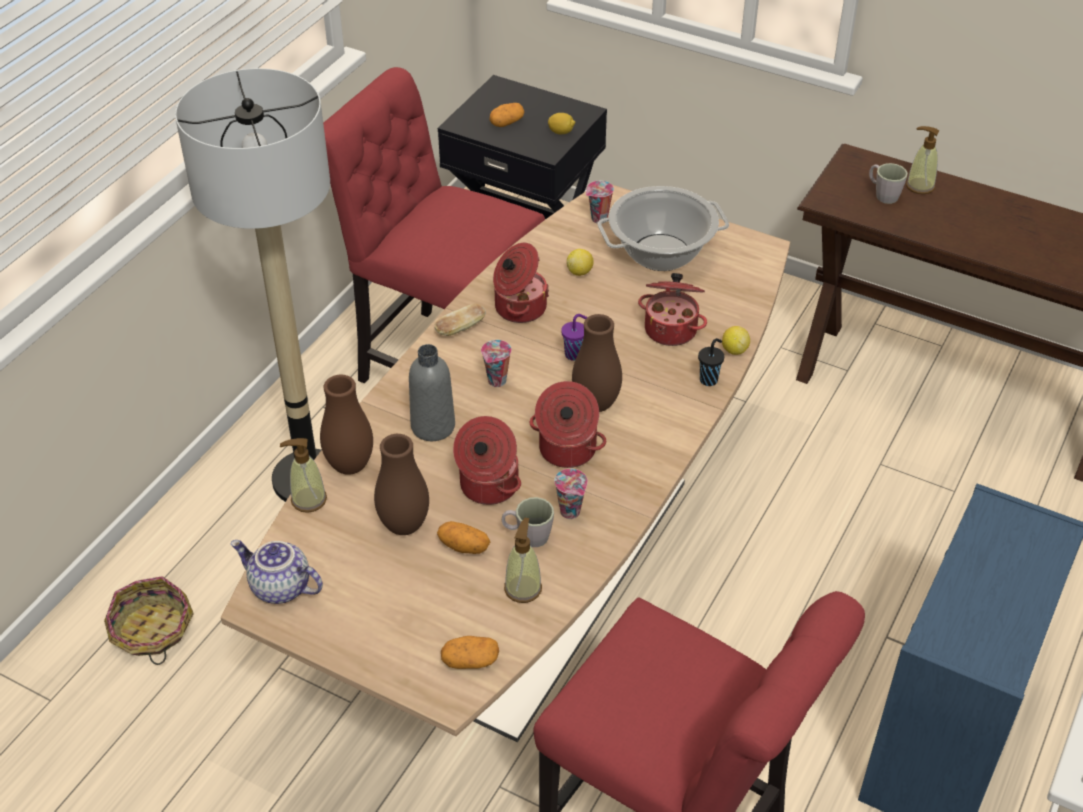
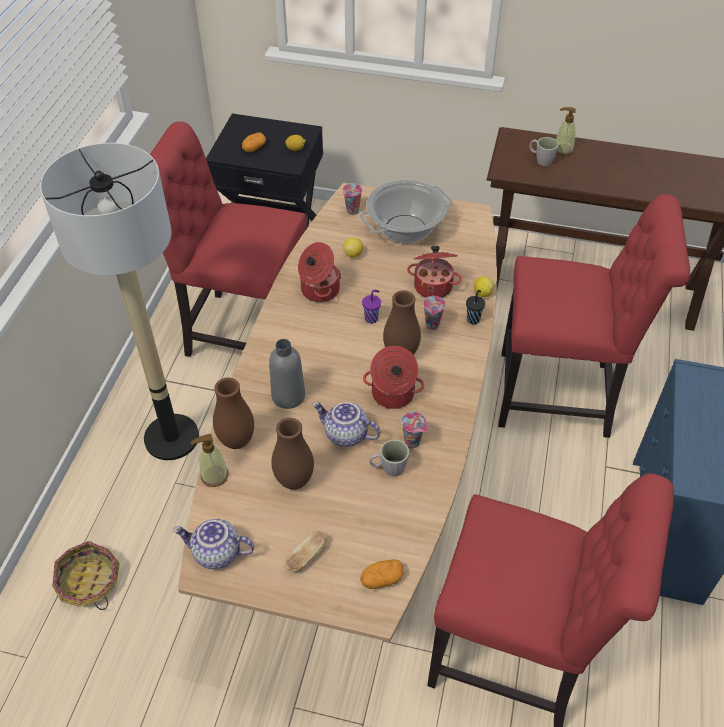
camera: 15 degrees left, 5 degrees up
(460, 328) = (282, 314): bread -> bread (306, 556)
(464, 546) = (344, 487): potato -> none
(487, 486) = (345, 435): cooking pot -> teapot
(497, 382) = (323, 351): cup -> cup (432, 326)
(523, 588) = (399, 511): soap dispenser -> none
(855, 531) = (561, 395): none -> red chair

